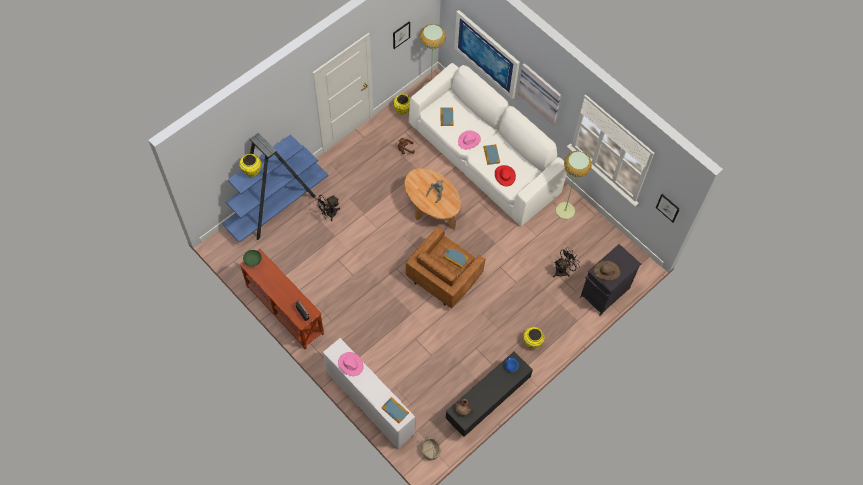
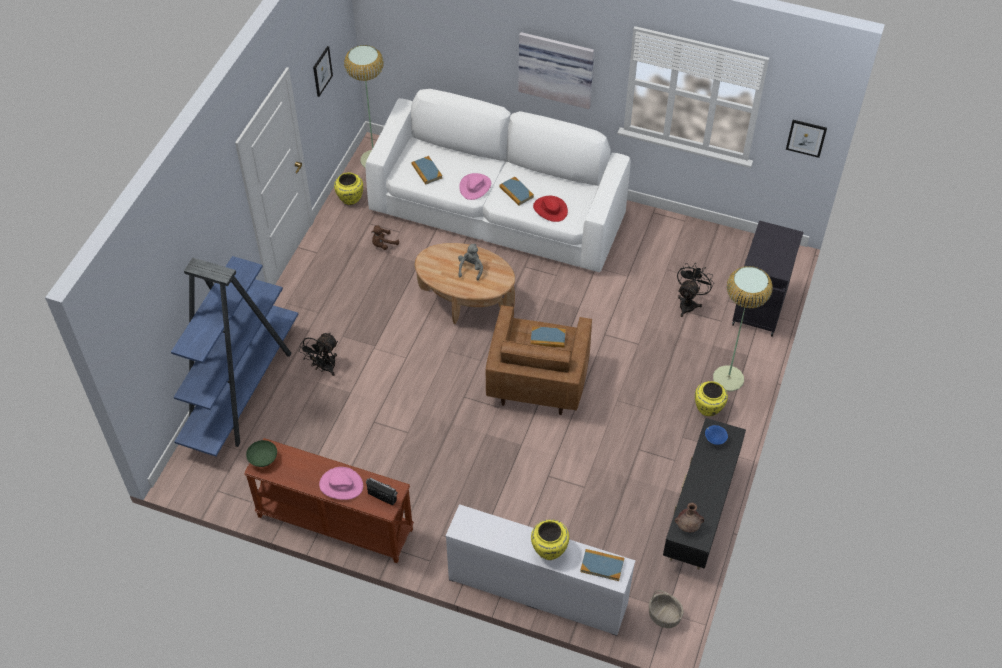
camera: 25 degrees left, 10 degrees down
(252, 171) = (202, 325): yellow vase -> yellow vase (549, 549)
(350, 364) = (497, 533): pink hat -> pink hat (341, 485)
(487, 54) = (450, 56): picture -> none
(565, 210) = (644, 231): floor lamp -> floor lamp (728, 378)
(607, 271) = (767, 258): brown hat -> none

